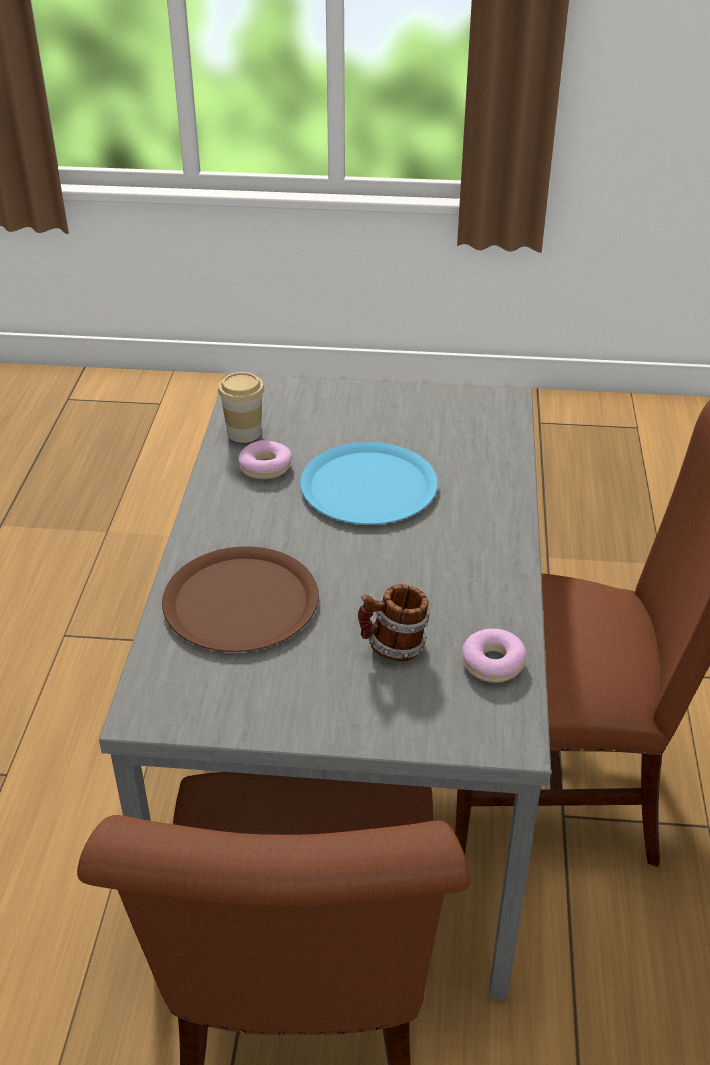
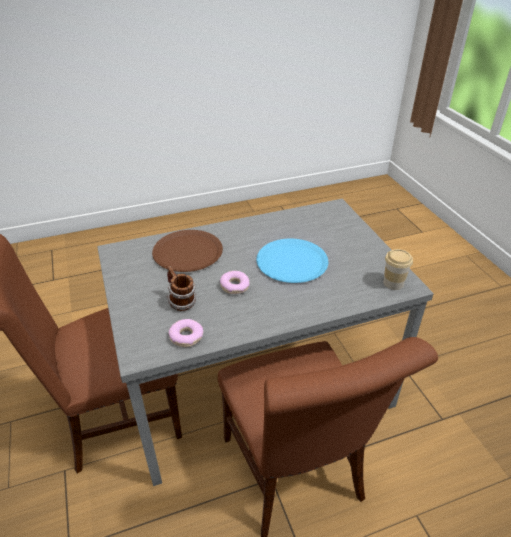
camera: 65 degrees right, 0 degrees up
(244, 433) = (301, 216): cup -> cup (393, 283)
(265, 467) = (281, 230): donut -> donut (234, 286)

